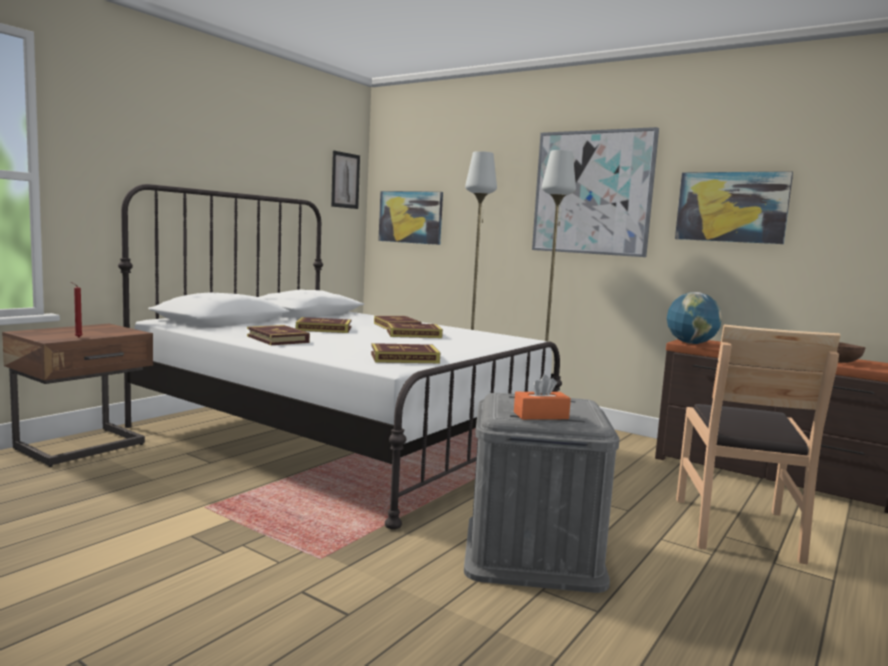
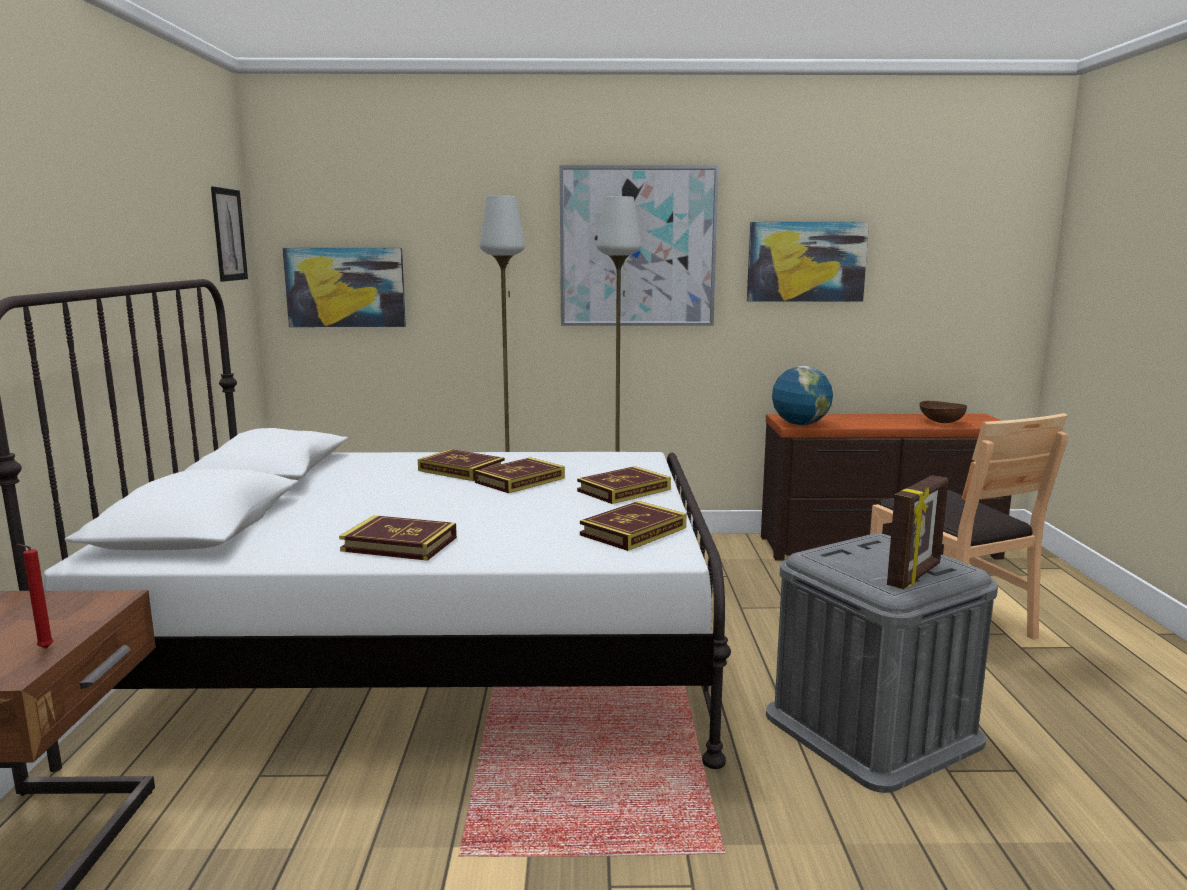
camera: 35 degrees left, 5 degrees up
(324, 329) = (394, 502): book -> book (624, 490)
(541, 415) = (915, 575): orange tissue box -> picture frame

